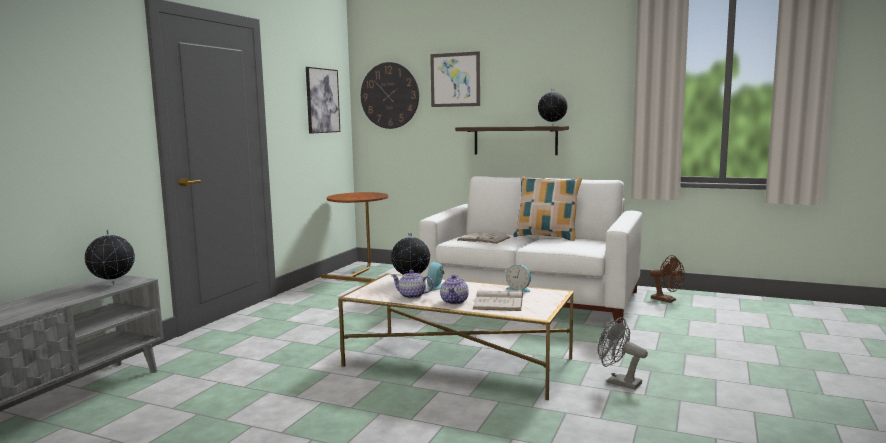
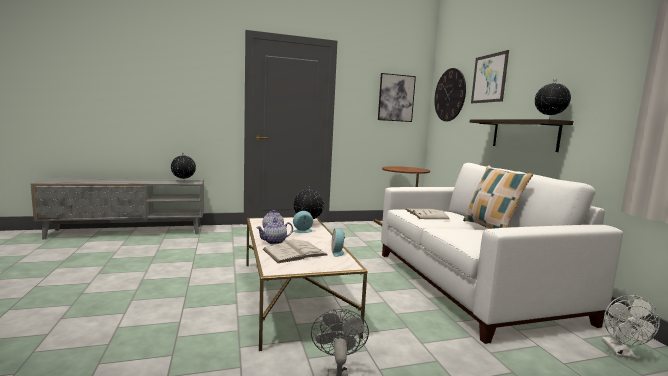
camera: 50 degrees right, 0 degrees up
(667, 300) = (621, 352): brown fan -> white fan

